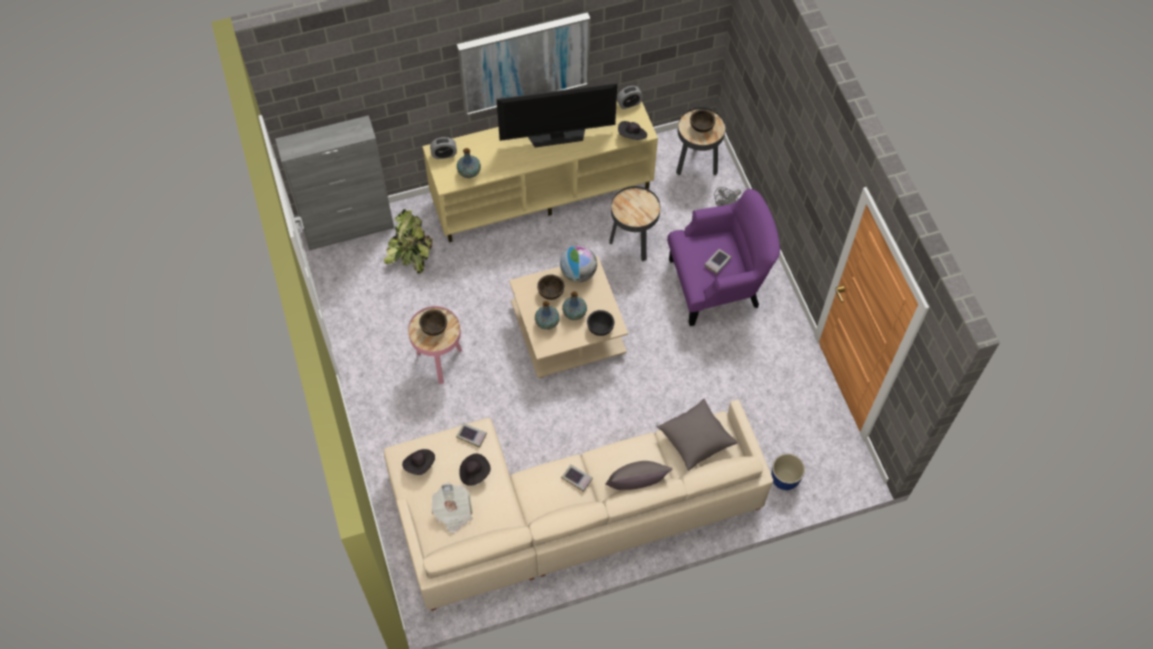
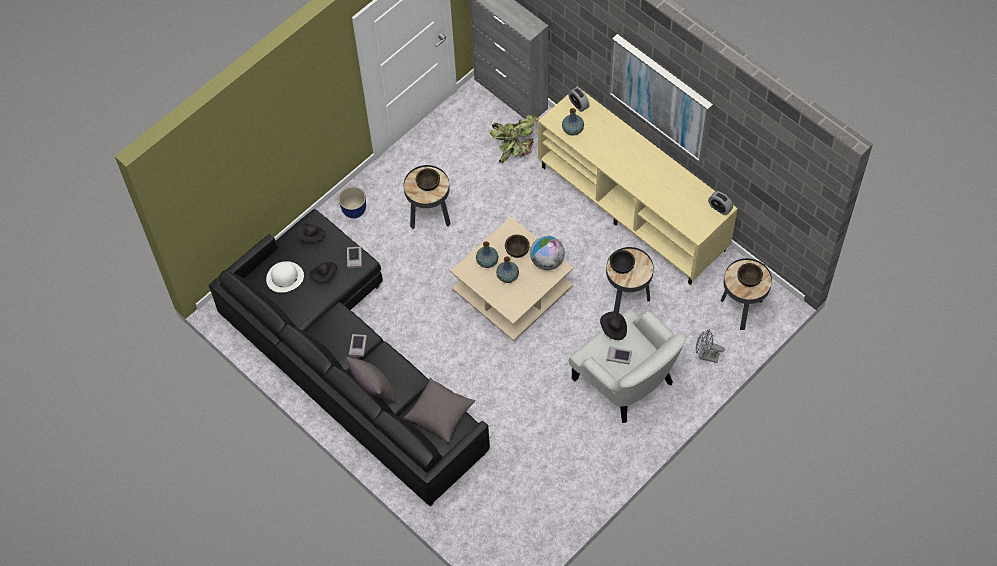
camera: 65 degrees right, 0 degrees up
(439, 362) = (429, 216): pink side table -> black side table
(453, 512) = (284, 277): newspaper -> white hat
(557, 135) = (650, 172): television -> none
(561, 512) = (347, 363): beige sofa -> black sofa
(600, 328) = (505, 301): black bowl -> black bowl (621, 266)
(632, 136) = (687, 226): black hat -> black hat (613, 329)
(717, 284) = (626, 381): purple armchair -> white armchair
(785, 479) = (468, 514): planter -> planter (354, 210)

